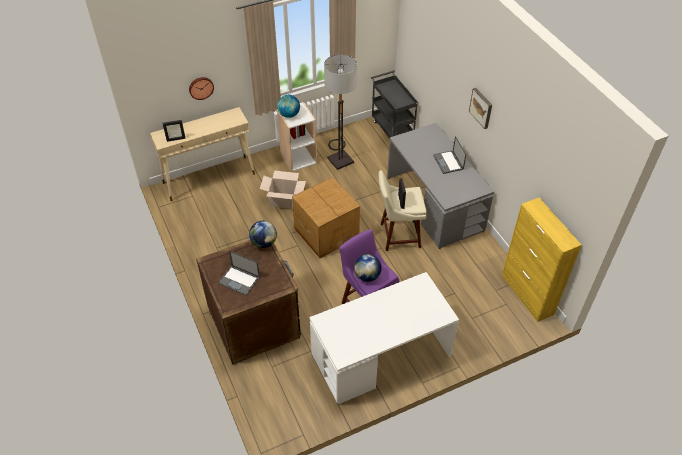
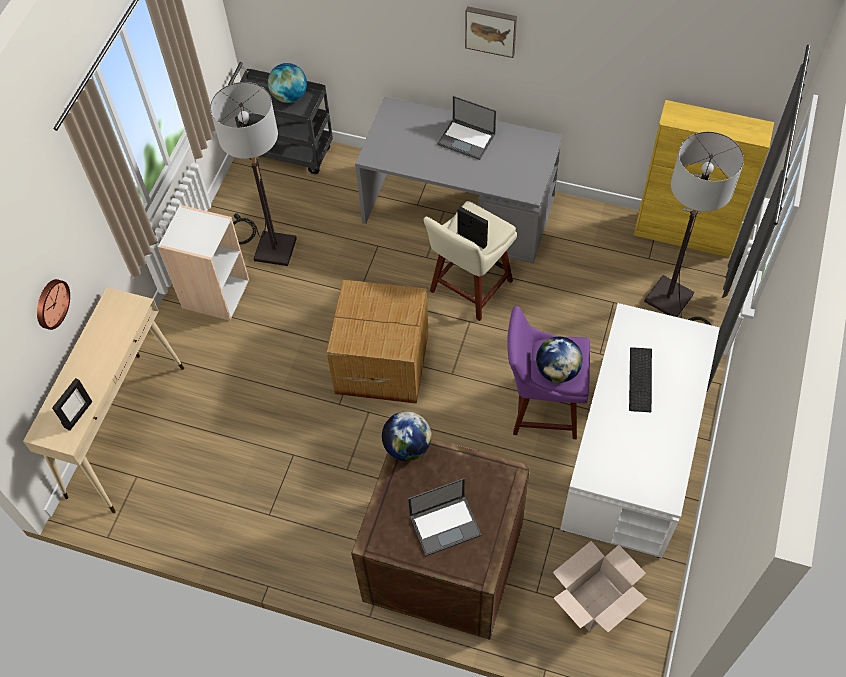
camera: 45 degrees left, 10 degrees up
(284, 200) = (272, 369): cardboard box -> cardboard box (594, 601)
(289, 115) = (186, 240): globe -> globe (290, 96)
(394, 307) = (641, 380): none -> keyboard
(481, 320) = (676, 308): none -> floor lamp

